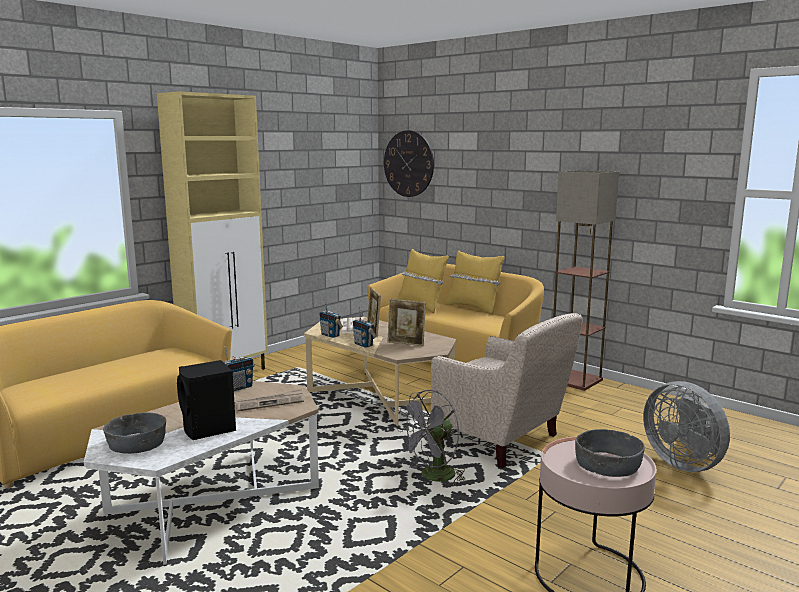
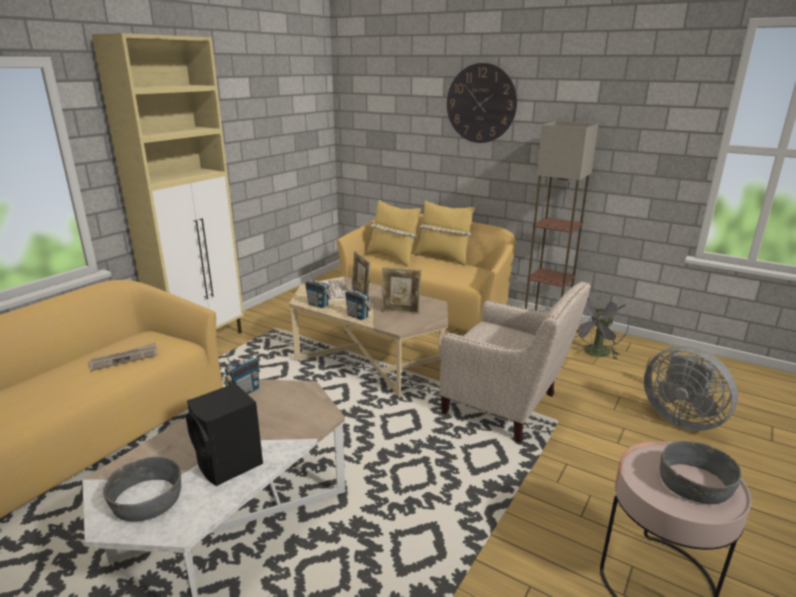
camera: 10 degrees left, 10 degrees up
(270, 402) = (288, 412): newspaper -> newspaper (124, 358)
(408, 163) = (367, 109): wall clock -> wall clock (481, 103)
(433, 477) = (457, 462): grey fan -> grey fan (595, 354)

